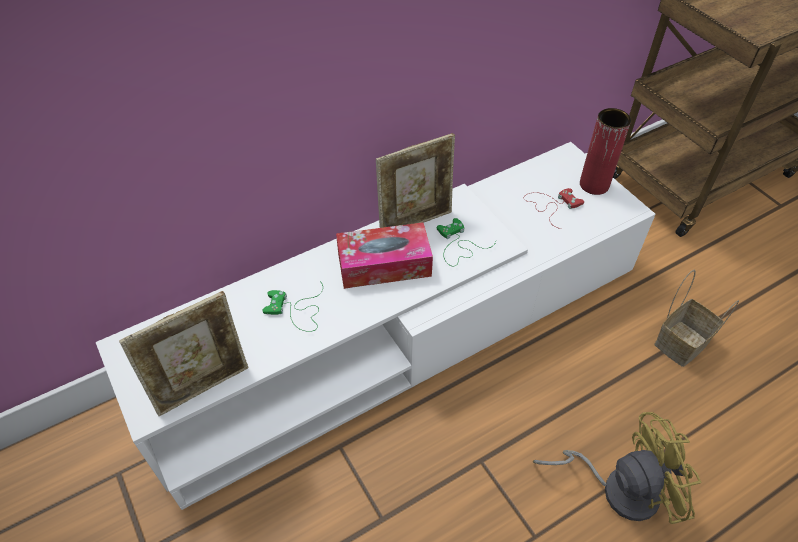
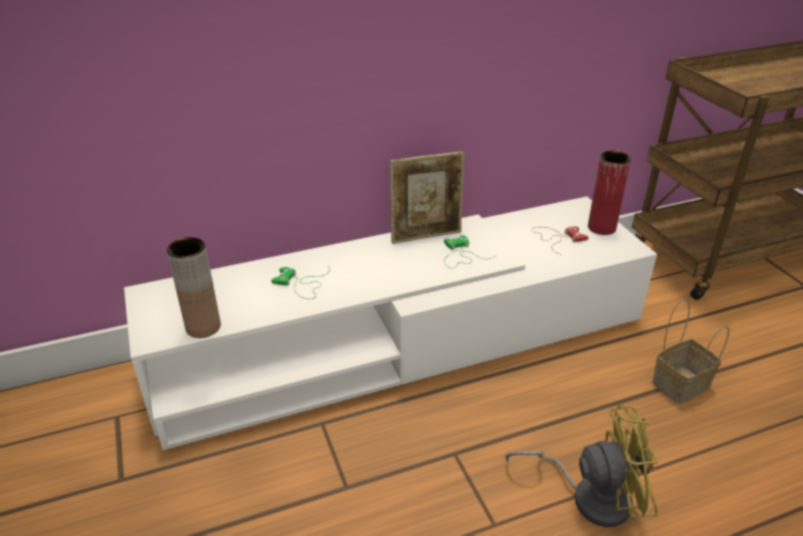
camera: 10 degrees right, 15 degrees down
(203, 386) = (203, 327): picture frame -> brown vase
(384, 264) = (389, 262): tissue box -> none

